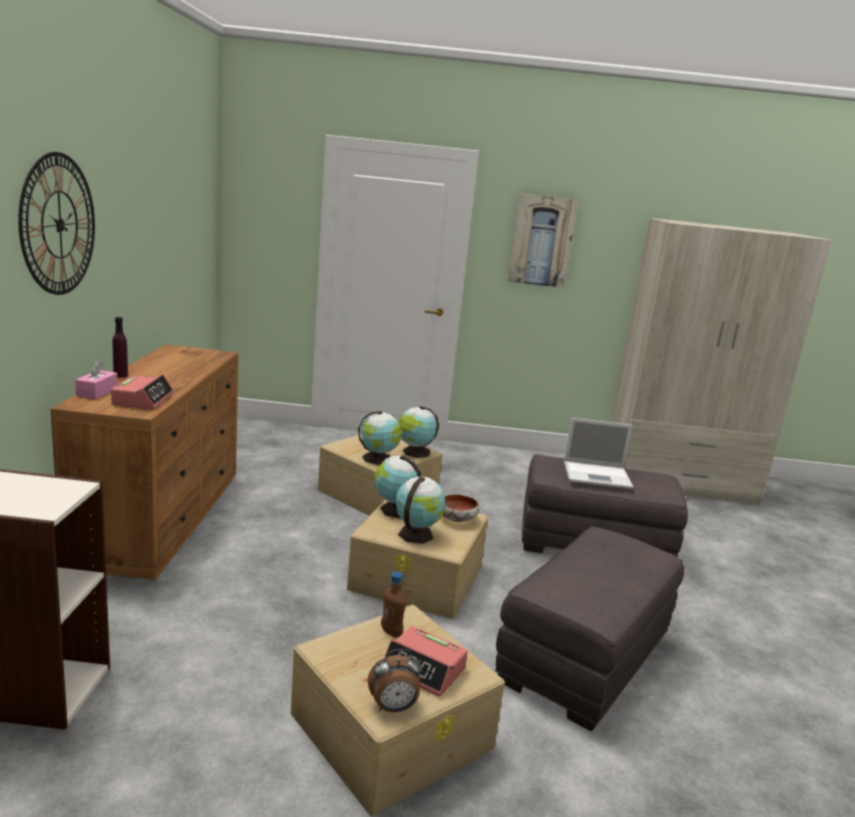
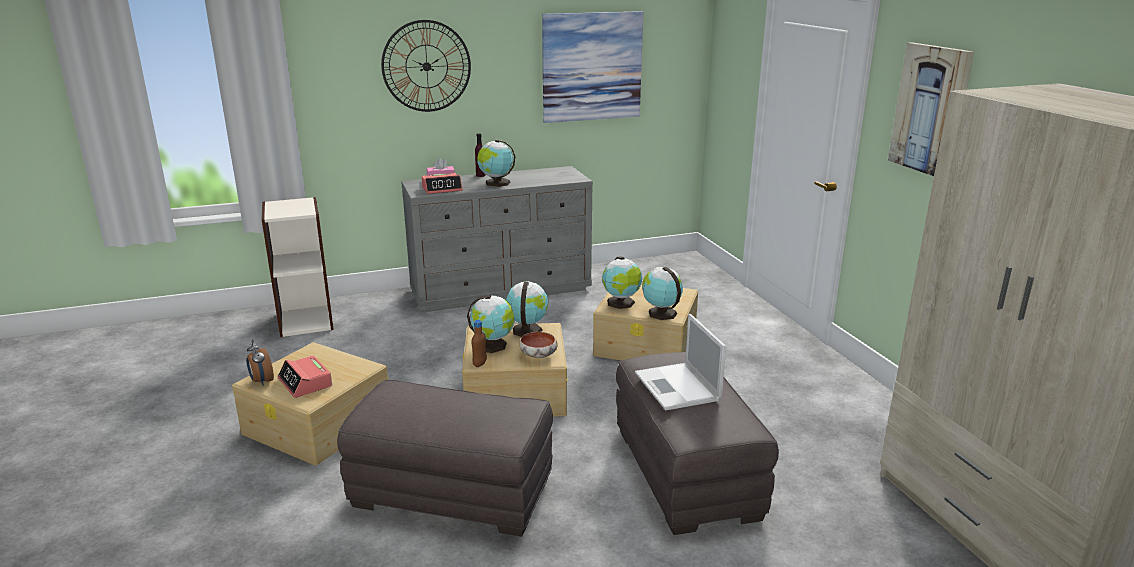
camera: 70 degrees right, 5 degrees up
(162, 519) = (502, 289): brown dresser -> grey dresser
(167, 221) = (592, 67): none -> picture
(170, 378) = (496, 183): none -> globe
(391, 632) = (343, 364): brown bottle -> brown bottle (480, 364)
(424, 669) = (305, 383): alarm clock -> alarm clock turned 45 degrees counterclockwise

